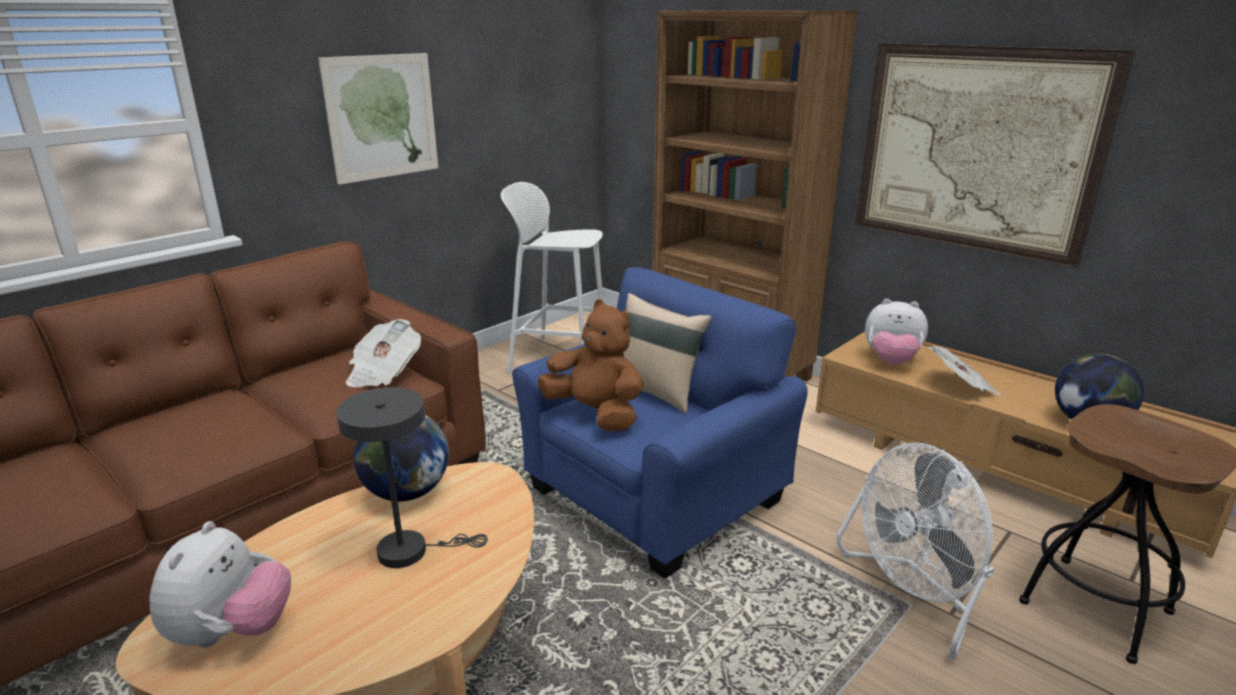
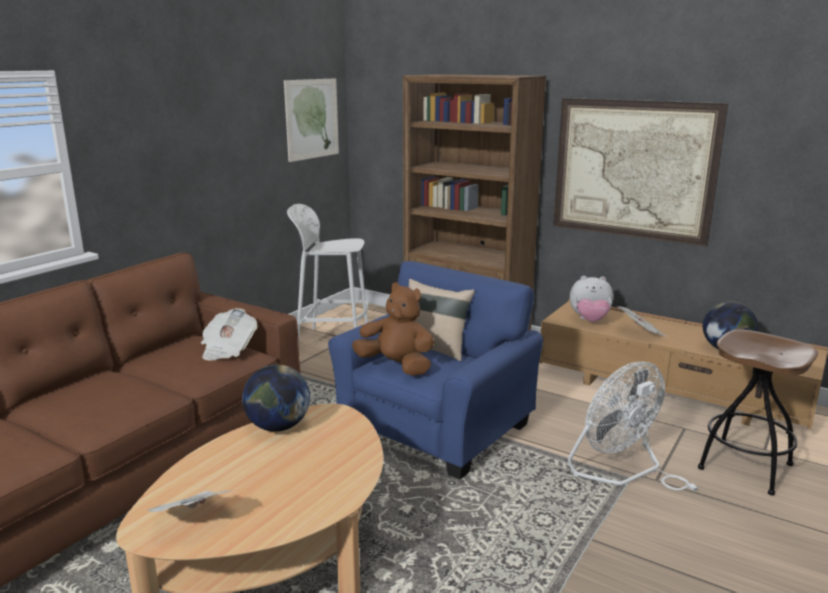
camera: 10 degrees left, 5 degrees down
(232, 632) = (194, 518): plush toy -> newspaper
(382, 117) = (196, 157): picture -> picture (312, 119)
(411, 550) = (299, 460): grey table lamp -> none
(914, 590) = (630, 469): white fan -> white fan turned 90 degrees clockwise

